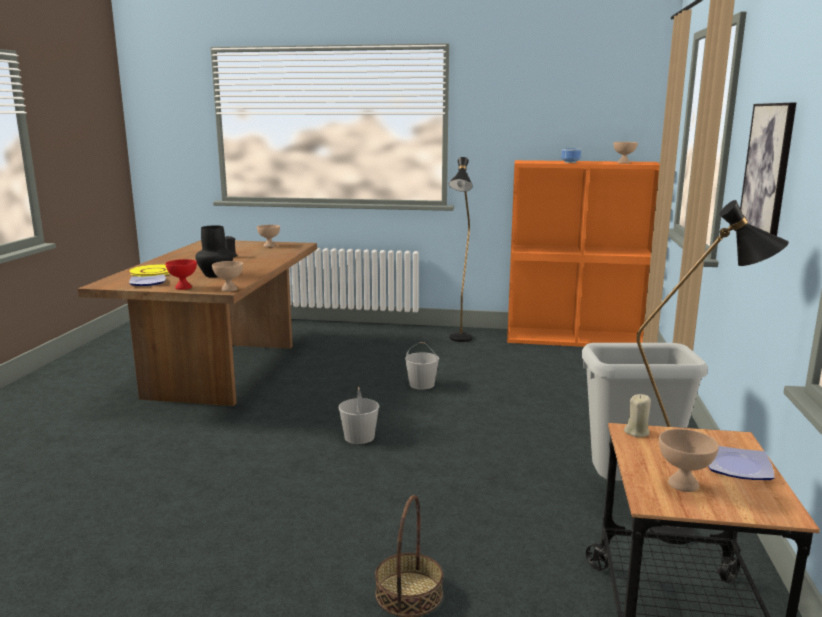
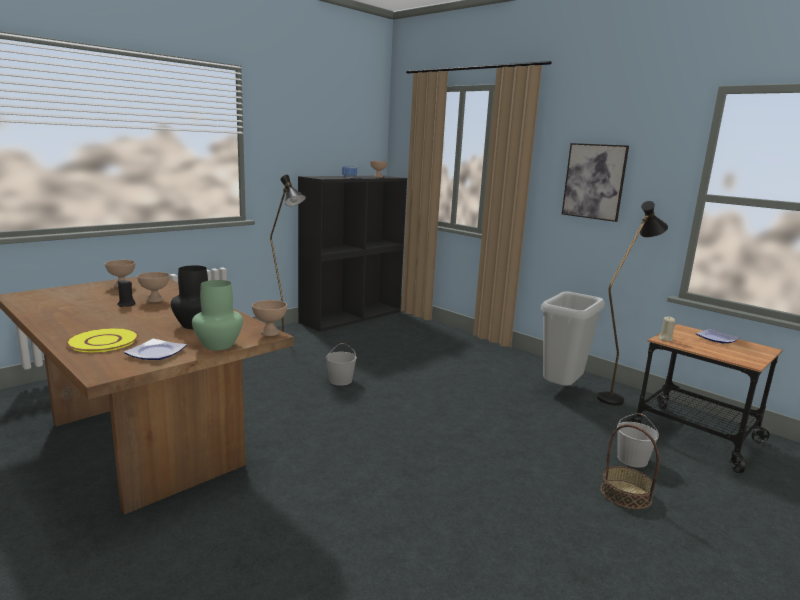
camera: 55 degrees left, 0 degrees up
(184, 287) = (219, 345): red bowl -> green vase
(359, 437) = (396, 433): white bucket -> white bucket (633, 459)
(575, 339) = (351, 316): orange bookcase -> black bookcase
(682, 484) = (732, 352): beige bowl -> beige bowl (154, 300)

